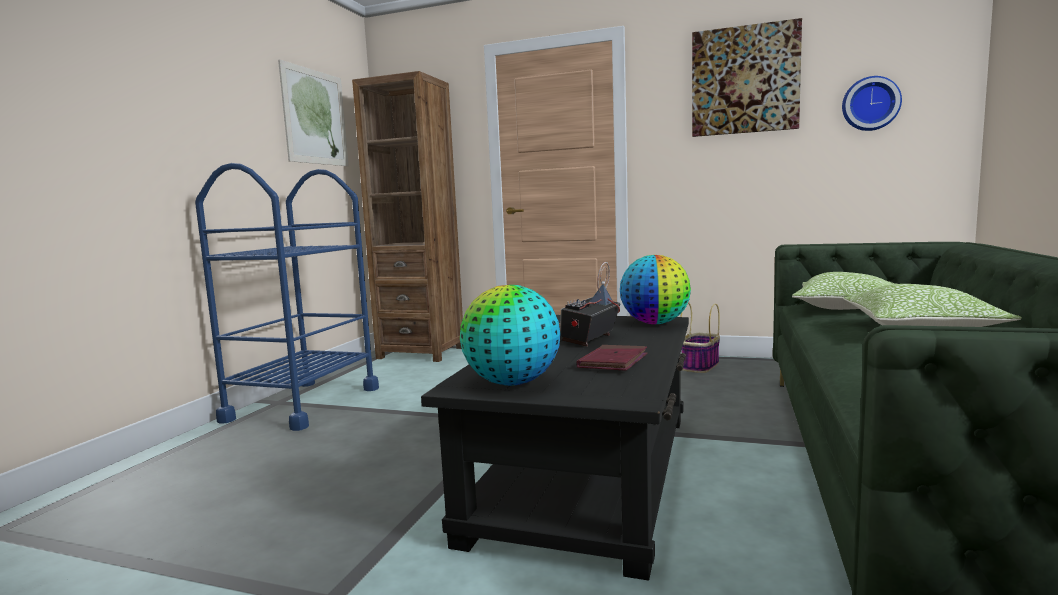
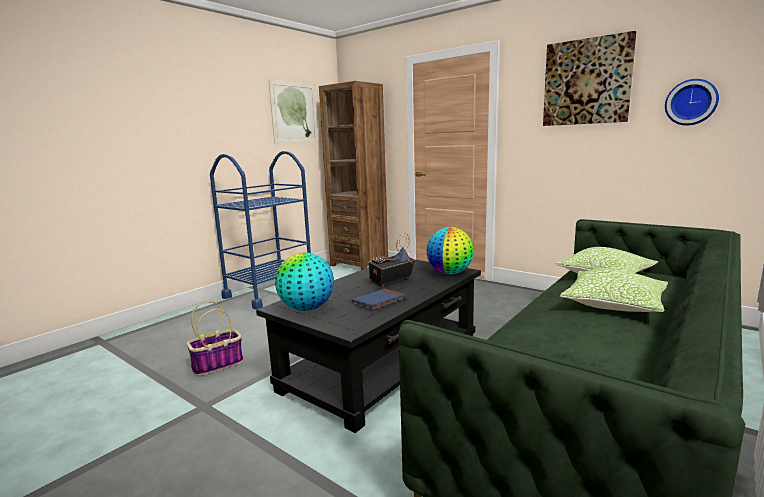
camera: 20 degrees right, 5 degrees up
(613, 362) = (379, 301): red book -> blue book
(700, 366) = (532, 298): basket -> basket (218, 364)

